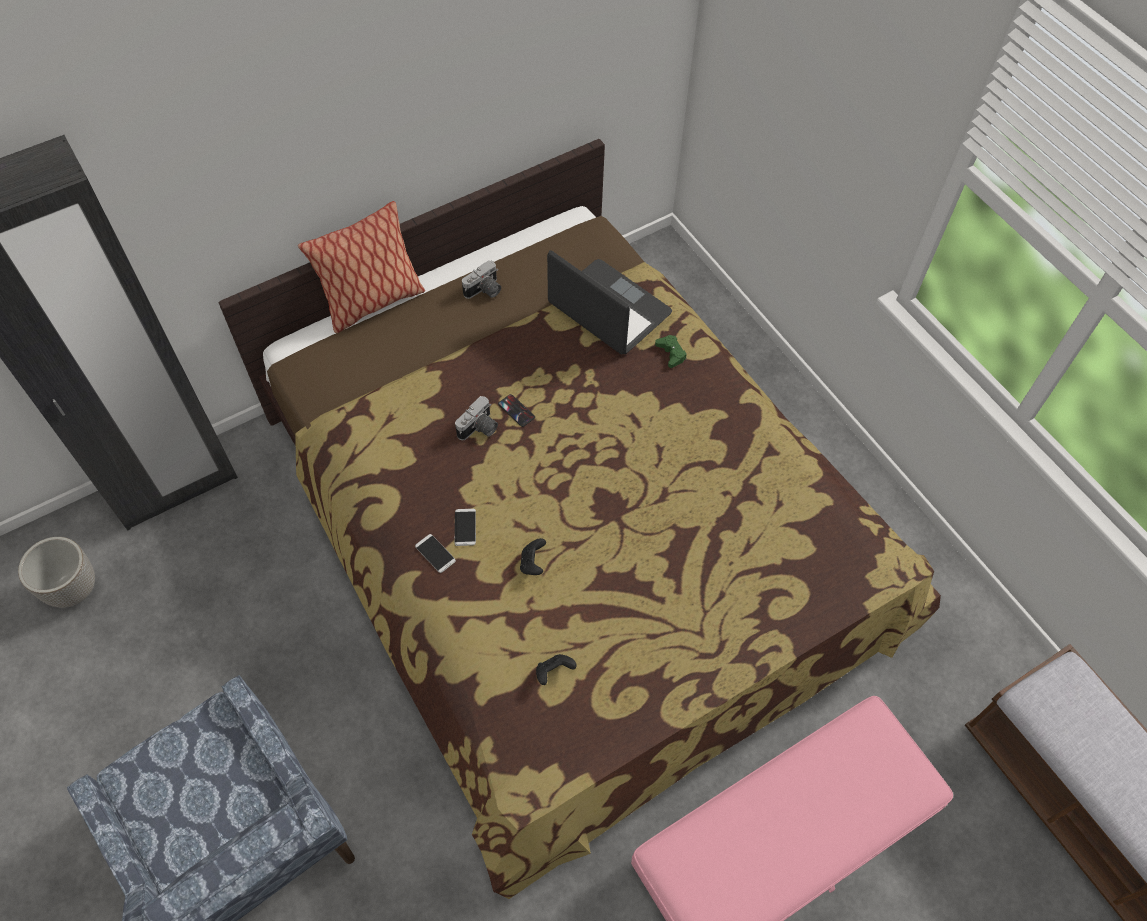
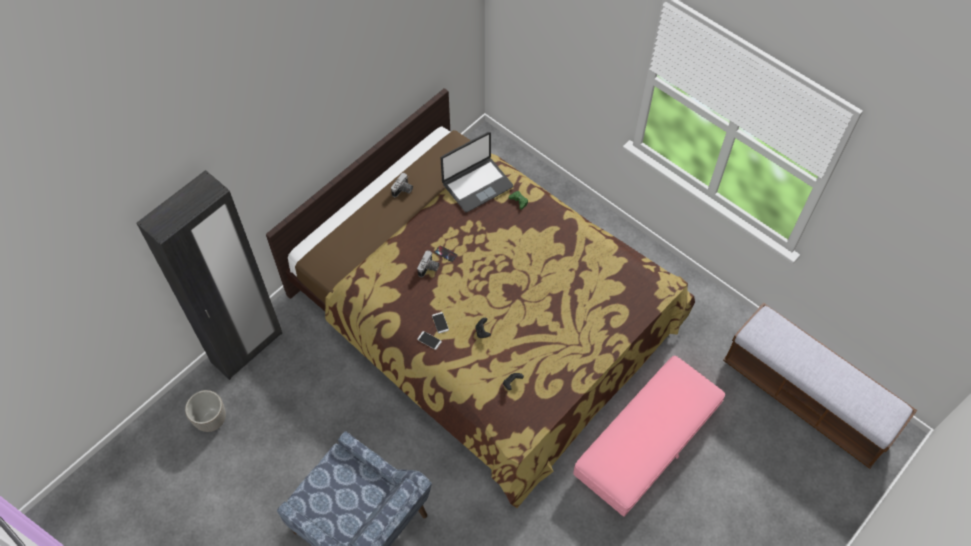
camera: 15 degrees left, 0 degrees up
(372, 302) = (341, 212): pillow -> none
(608, 310) = (477, 185): laptop -> laptop turned 120 degrees clockwise

